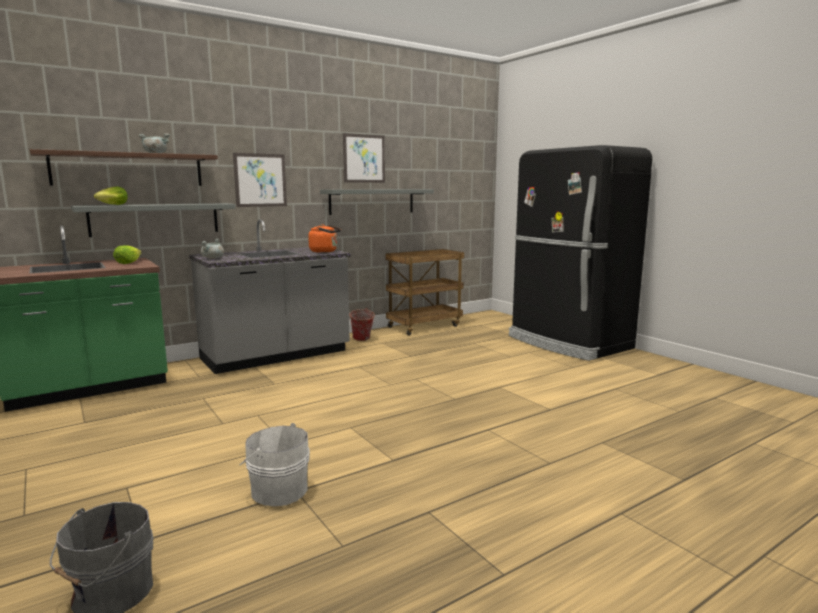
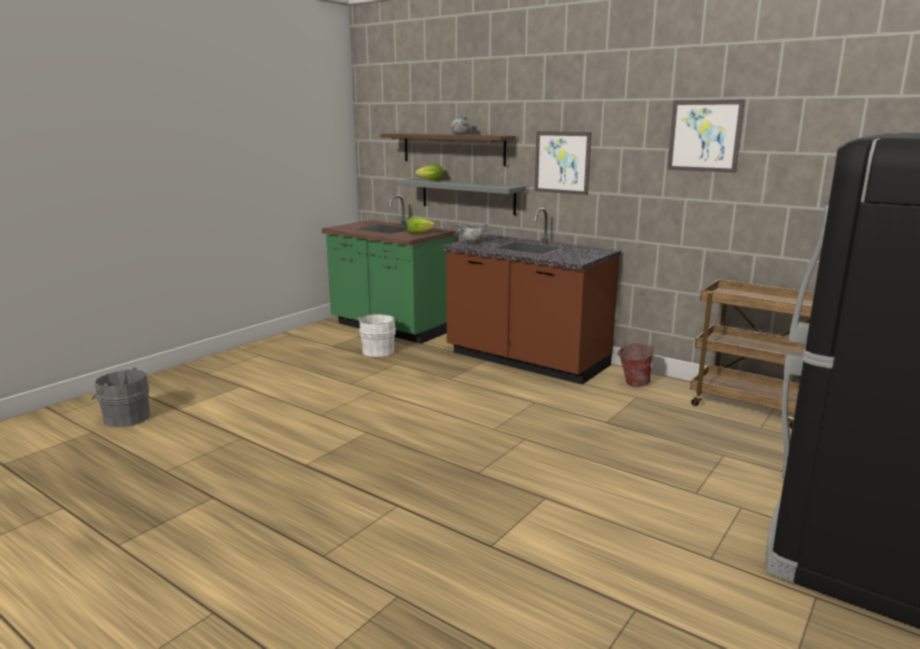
camera: 70 degrees right, 5 degrees up
(276, 355) = (526, 360): grey counter -> brown counter
(277, 490) = (243, 430): white bucket -> white bucket (378, 351)
(325, 251) = (575, 257): orange kettle -> none
(372, 201) = (710, 199): grey shelf -> none

